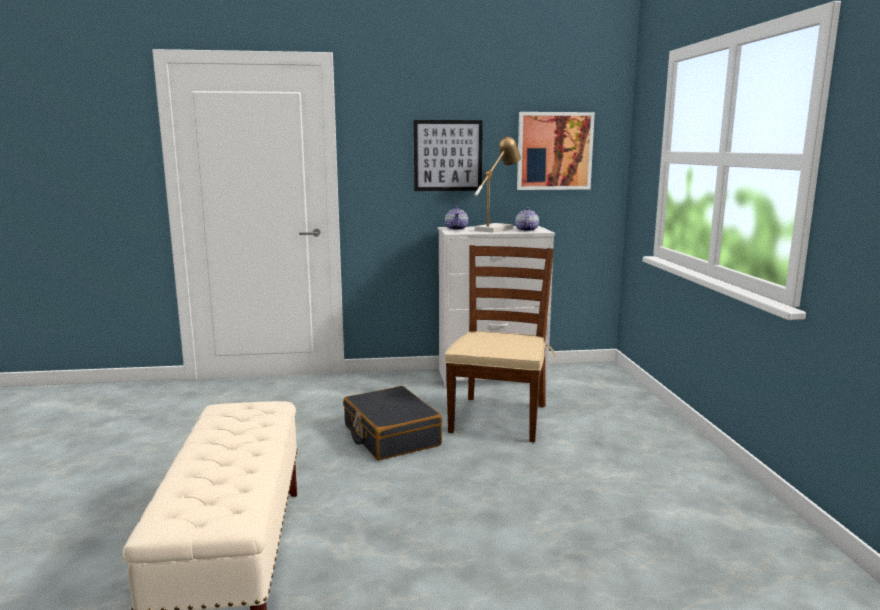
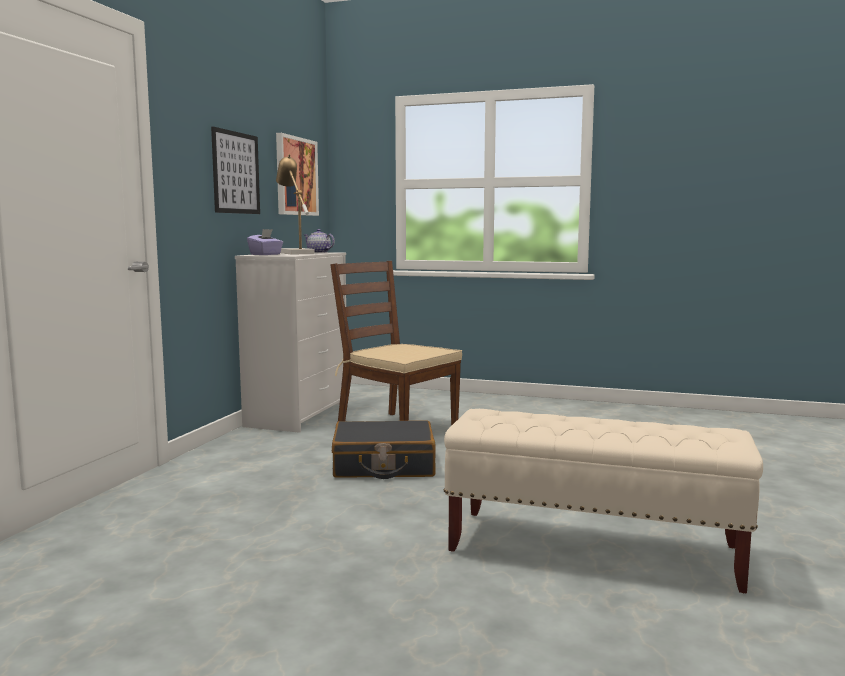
camera: 65 degrees left, 5 degrees down
(456, 229) = (266, 254): teapot -> purple tissue box

